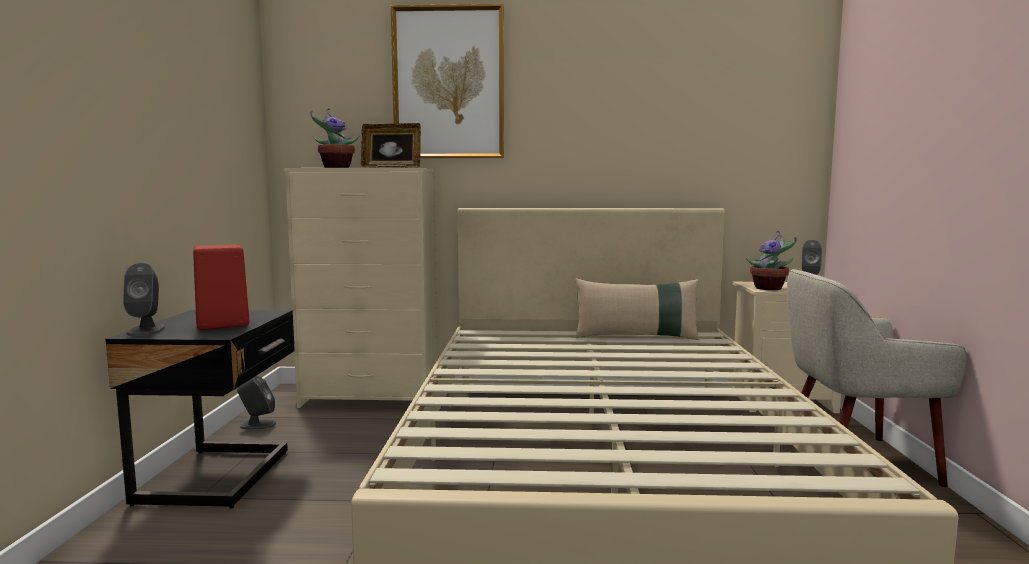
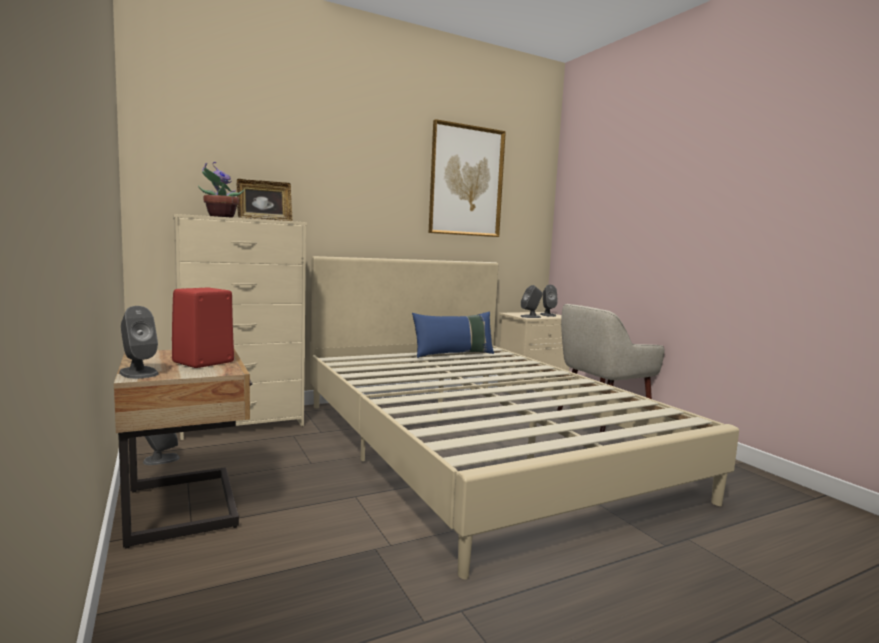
camera: 30 degrees left, 0 degrees up
(220, 477) = (187, 507): black nightstand -> beige nightstand
(448, 83) = (304, 151): picture -> picture (466, 181)
(636, 337) = (453, 354): beige pillow -> blue pillow
(770, 288) = (530, 316): potted plant -> grey speaker

